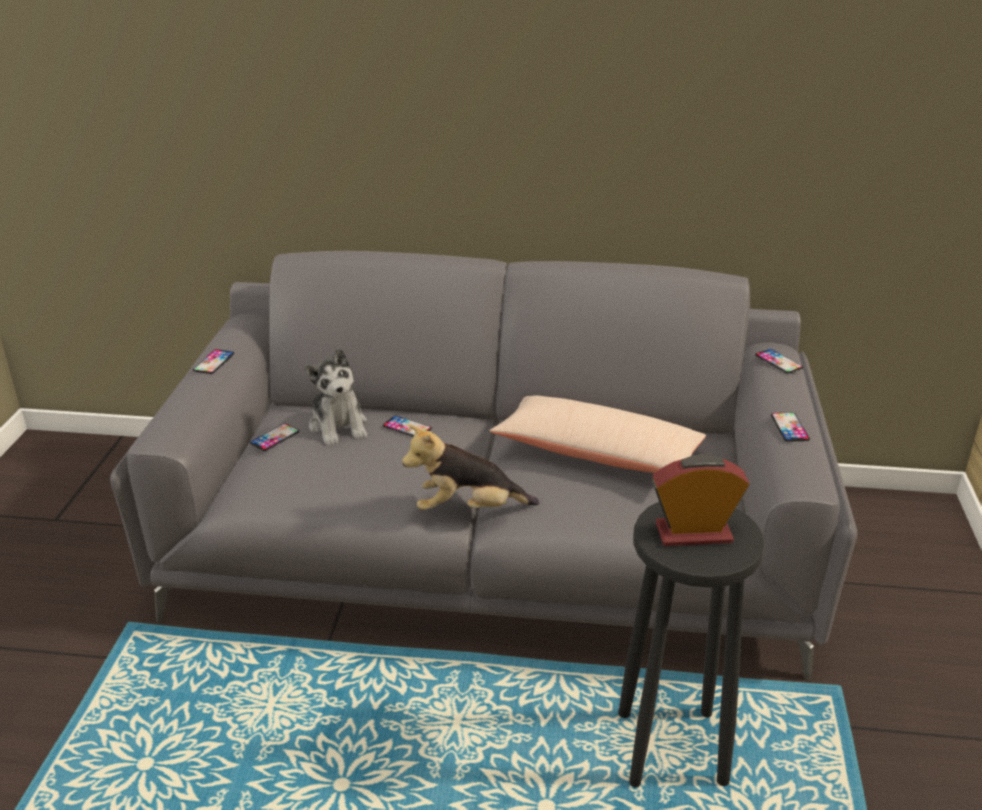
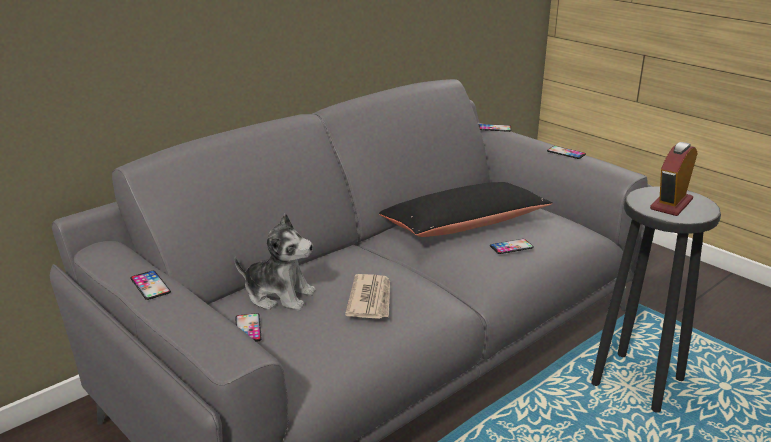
camera: 50 degrees left, 5 degrees down
(383, 468) = (371, 299): none -> newspaper
(407, 427) = (330, 270): phone -> phone (511, 247)
(468, 509) = (460, 292): plush toy -> none
(597, 453) = (463, 225): beige pillow -> black pillow

